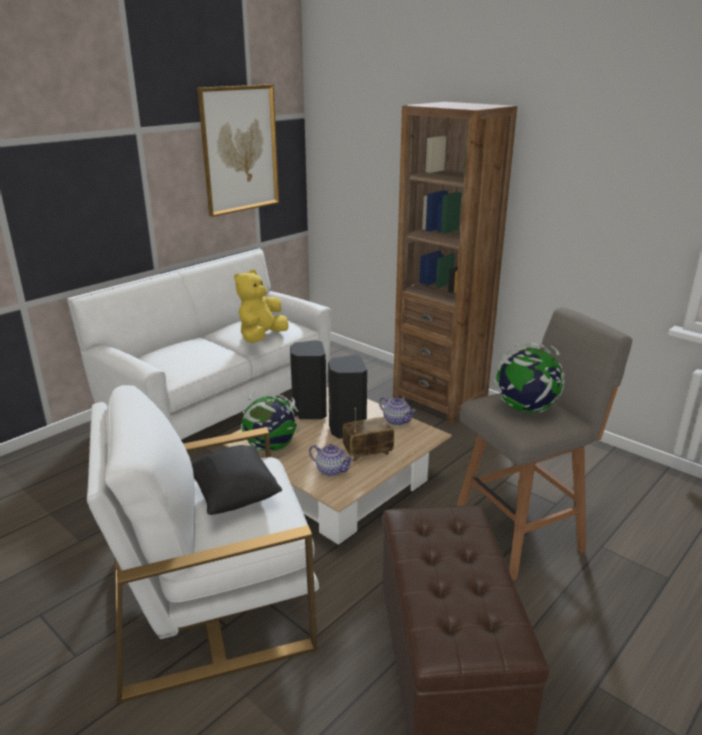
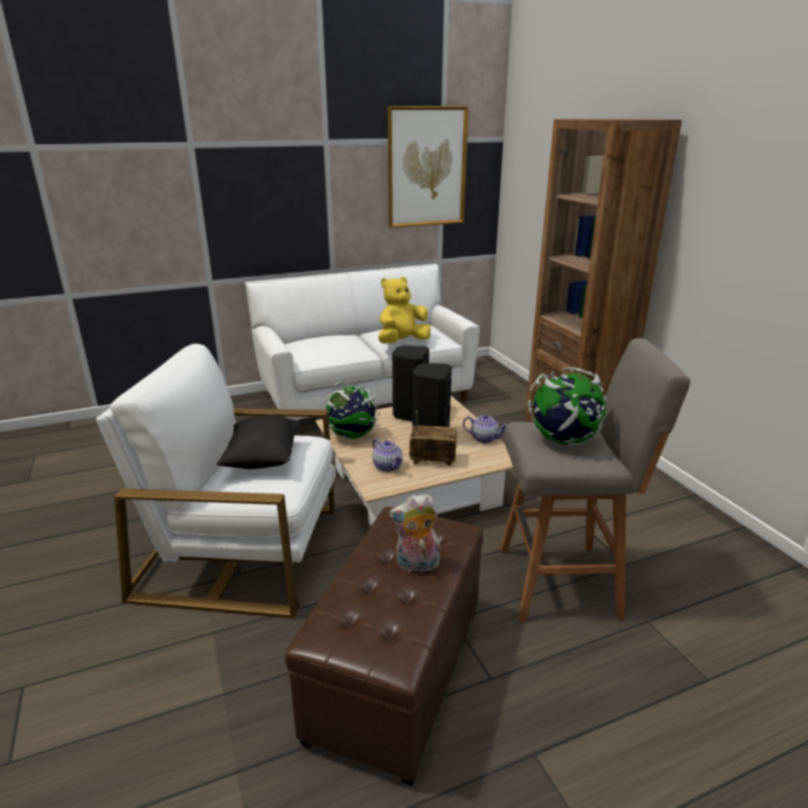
camera: 25 degrees right, 0 degrees up
(396, 420) = (484, 438): teapot -> teapot turned 45 degrees counterclockwise
(462, 556) = (416, 565): none -> plush toy

